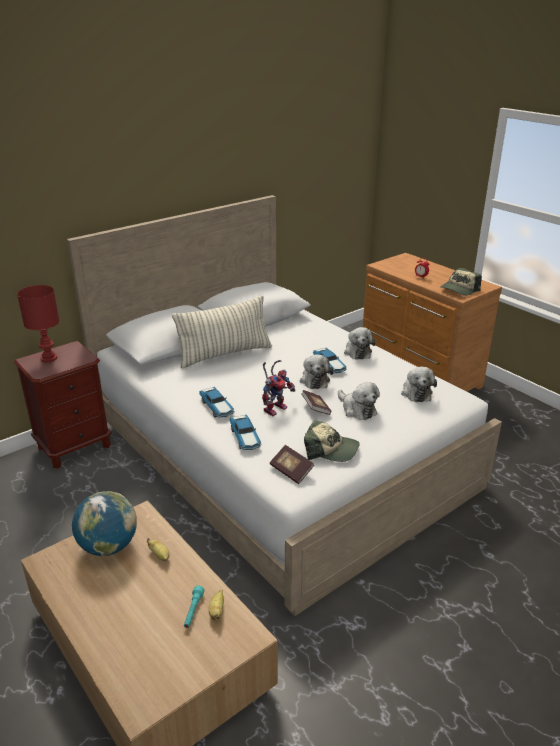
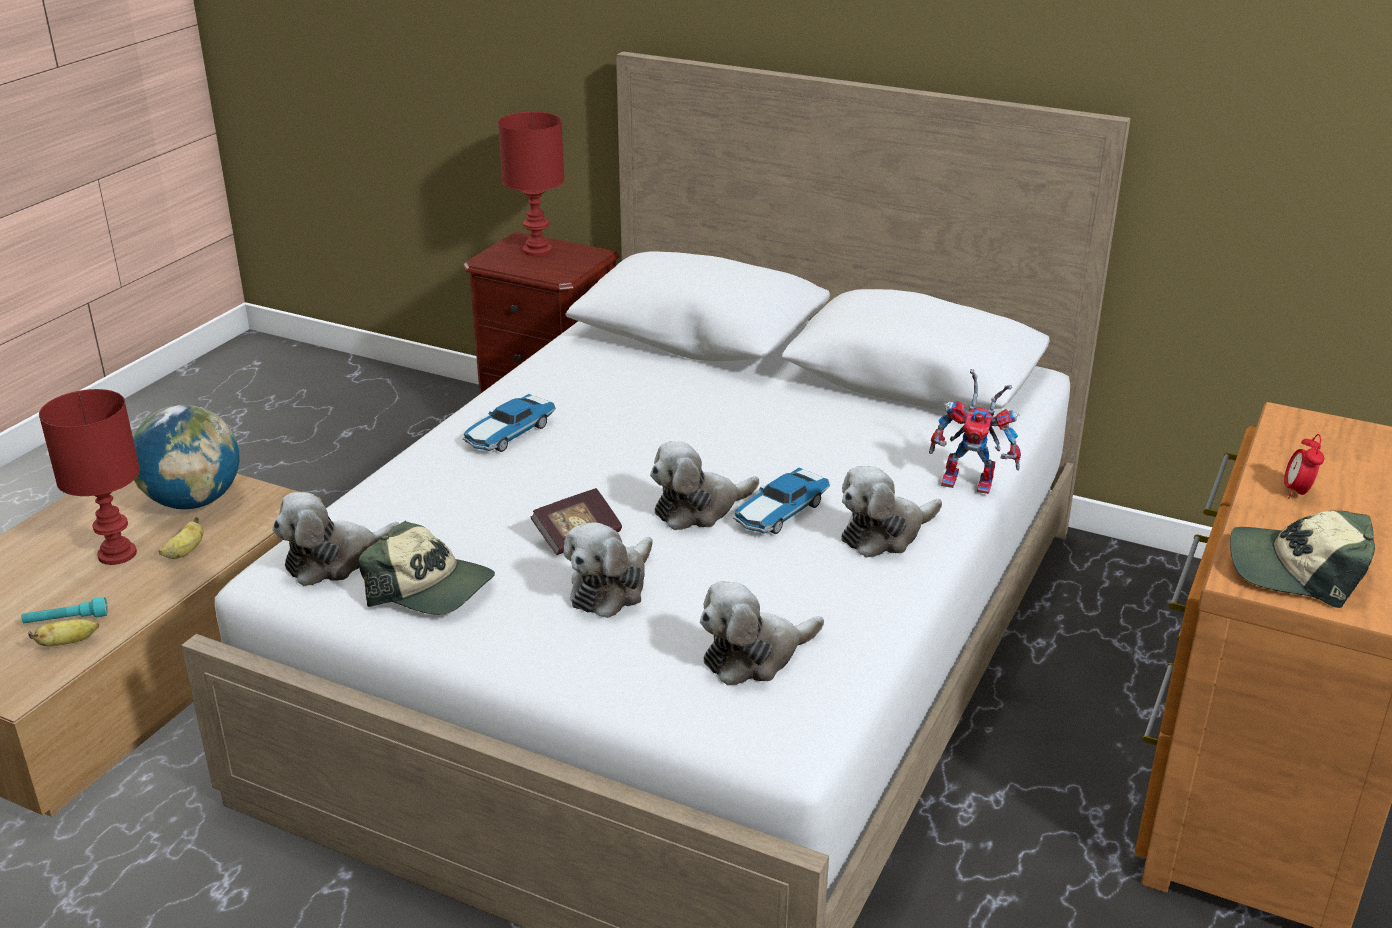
camera: 65 degrees right, 0 degrees up
(140, 583) = (119, 554): none -> red table lamp
(225, 354) = (715, 389): pillow -> none
(245, 438) = (421, 487): toy car -> none
(275, 407) = (549, 491): toy robot -> toy robot (973, 481)
(291, 471) = (334, 560): book -> plush toy
(331, 450) = (430, 588): cap -> cap turned 60 degrees counterclockwise

